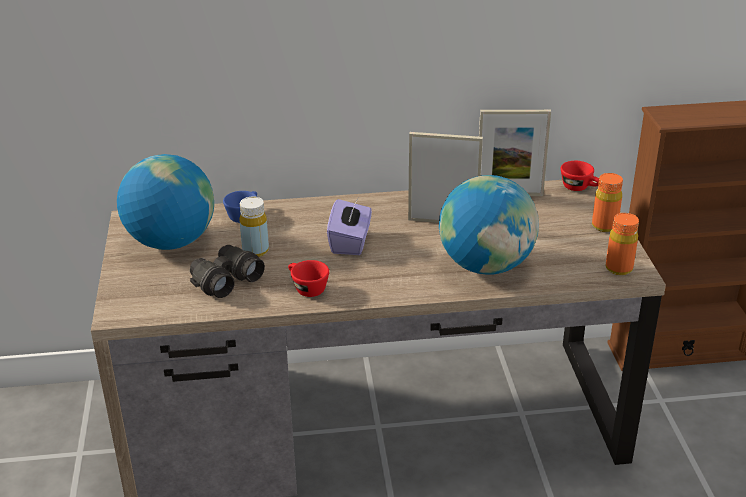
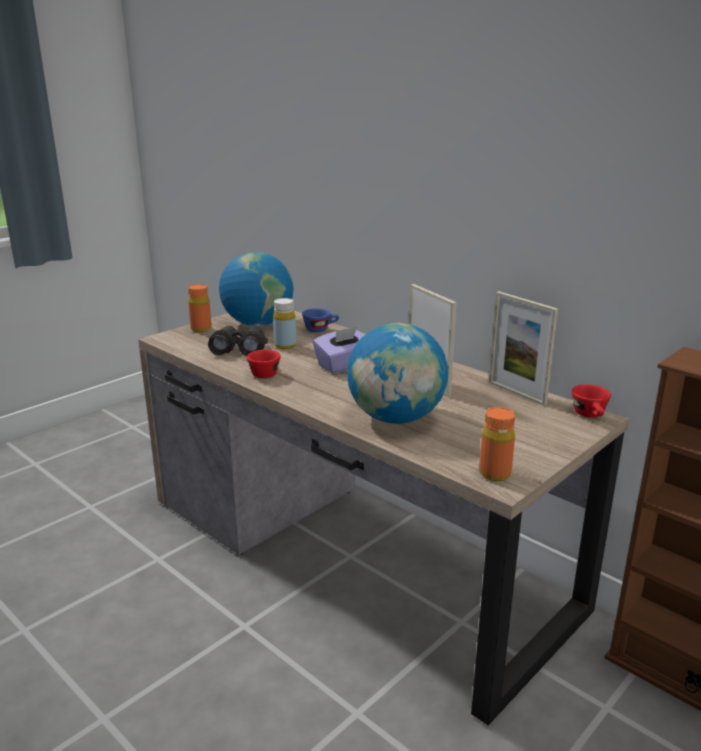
camera: 50 degrees right, 10 degrees down
(604, 226) = (551, 445): orange bottle -> orange bottle (201, 329)

